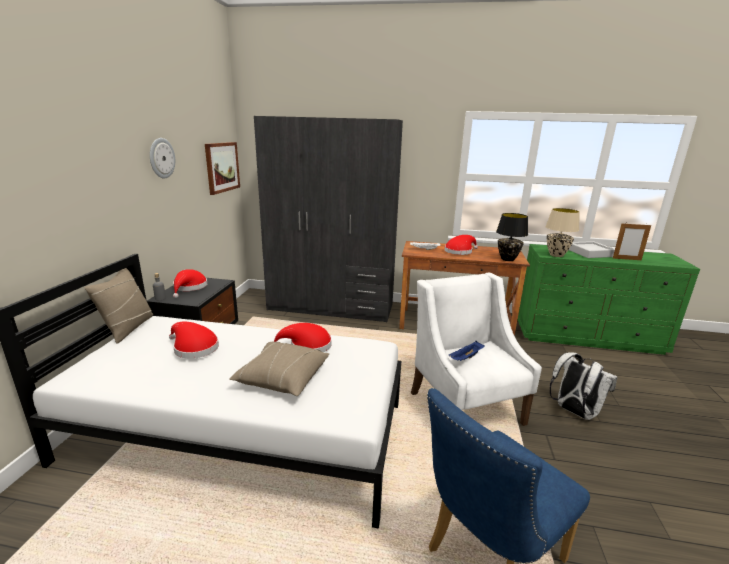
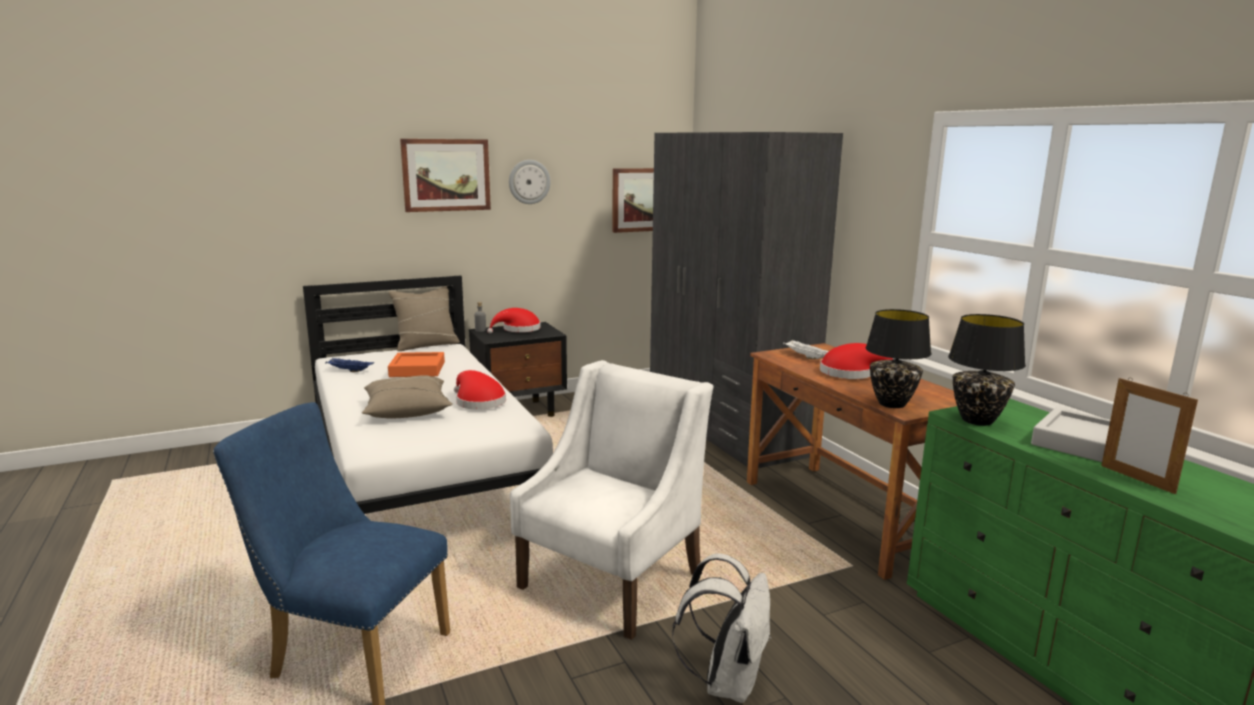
camera: 55 degrees right, 5 degrees down
(103, 155) = (446, 175): none -> picture
(194, 348) = (417, 369): red hat -> orange tray
(466, 358) = (576, 481): blue tray -> blue tray (349, 371)
(556, 255) = (978, 420): beige table lamp -> black table lamp

